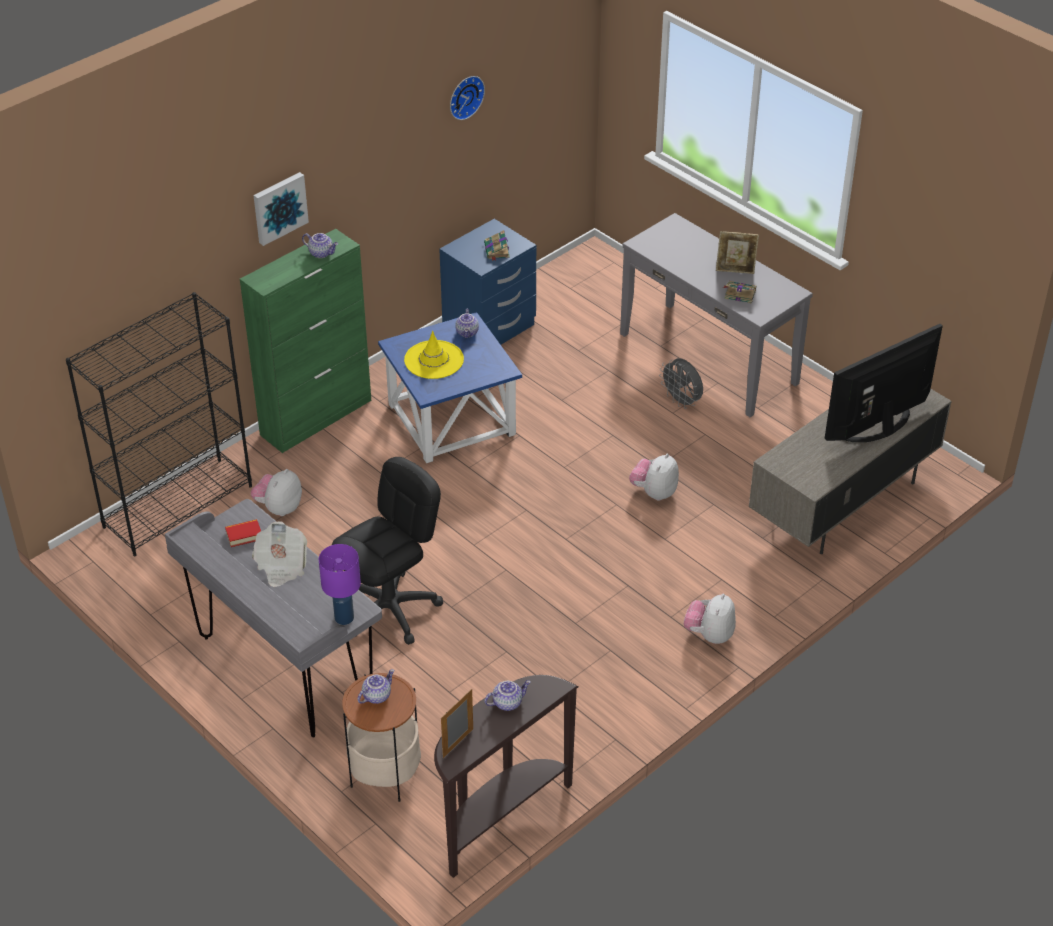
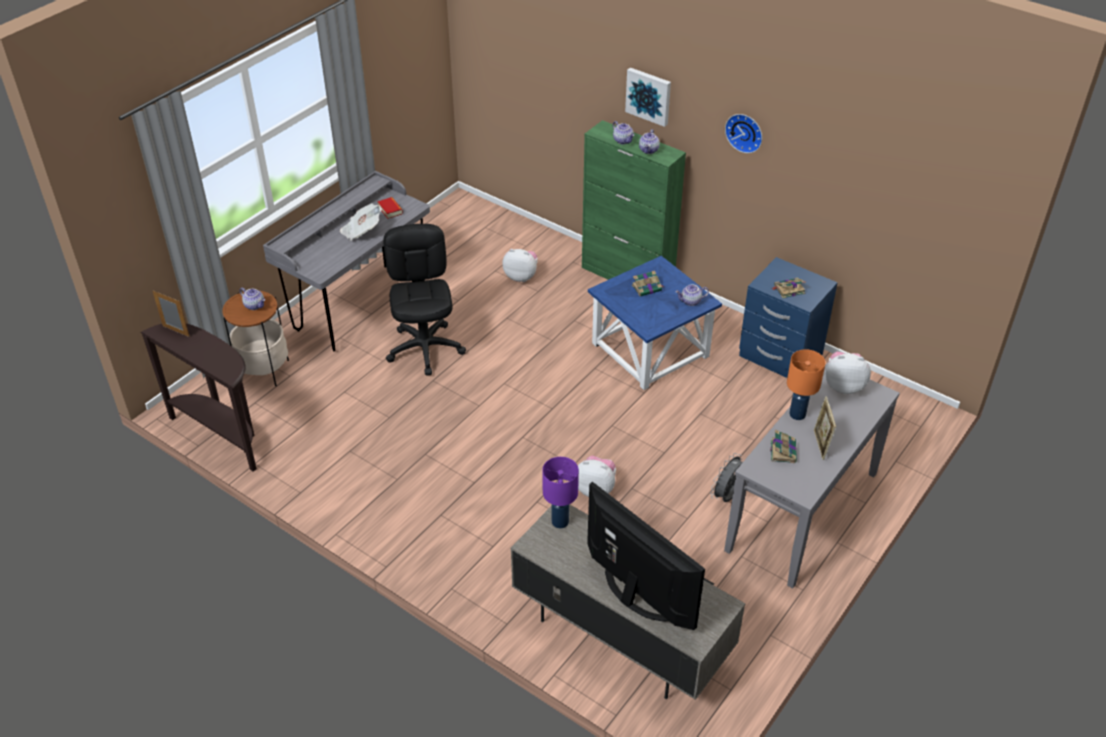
camera: 80 degrees right, 0 degrees up
(178, 506) = (512, 230): black bookcase -> none
(345, 617) = (311, 267): purple table lamp -> purple table lamp (560, 522)
(390, 609) = (425, 348): black office chair -> black office chair turned 135 degrees counterclockwise
(434, 360) = (647, 288): yellow hat -> book
(464, 96) = (839, 148): wall clock -> wall clock (745, 132)
(507, 702) = (214, 350): teapot -> teapot (623, 140)
(693, 276) = (797, 414): none -> orange table lamp
(709, 635) = (422, 543): plush toy -> plush toy (843, 386)

